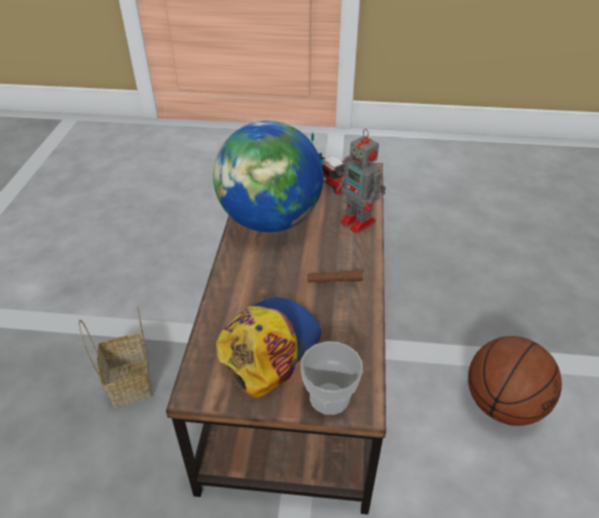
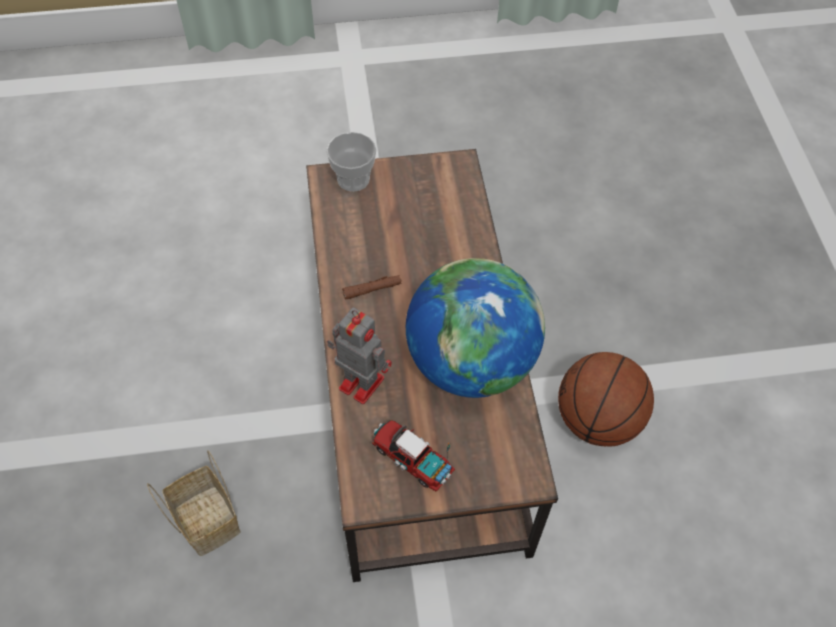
camera: 165 degrees right, 15 degrees up
(131, 383) = (576, 319): basket -> basket (205, 519)
(269, 346) = (415, 210): cap -> none
(503, 403) = (189, 377): basketball -> basketball (597, 420)

